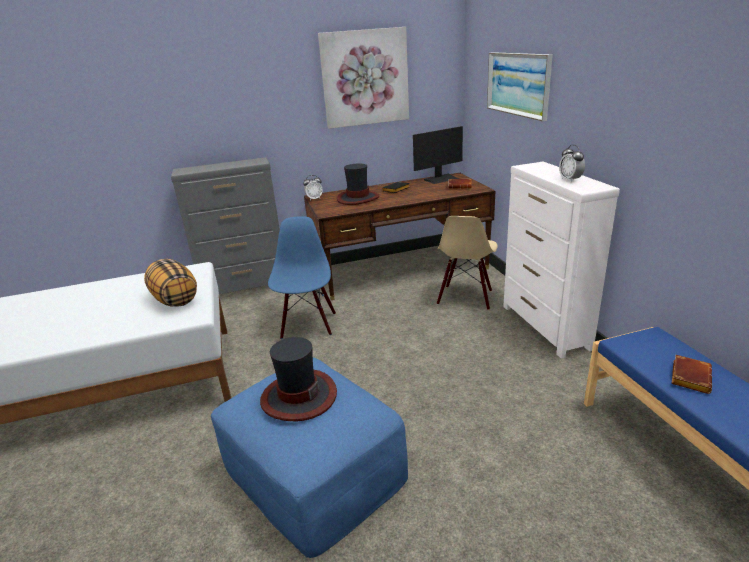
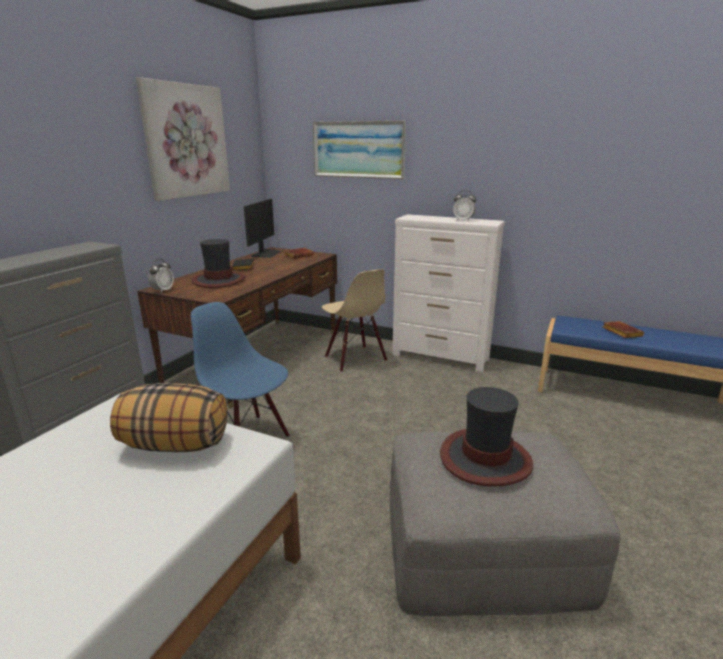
camera: 50 degrees left, 5 degrees down
(314, 471) = (483, 547): blue ottoman -> grey ottoman

